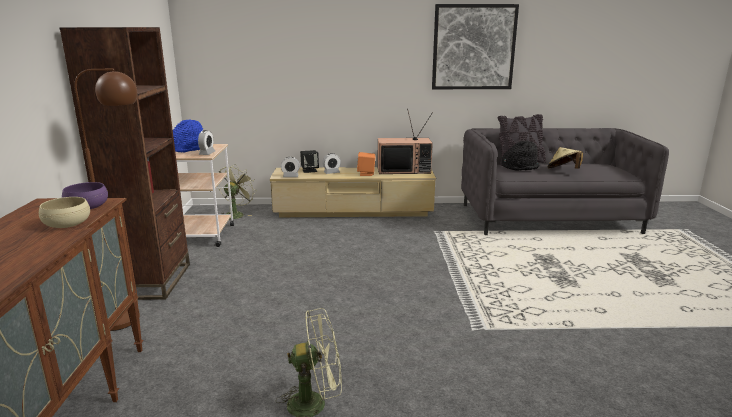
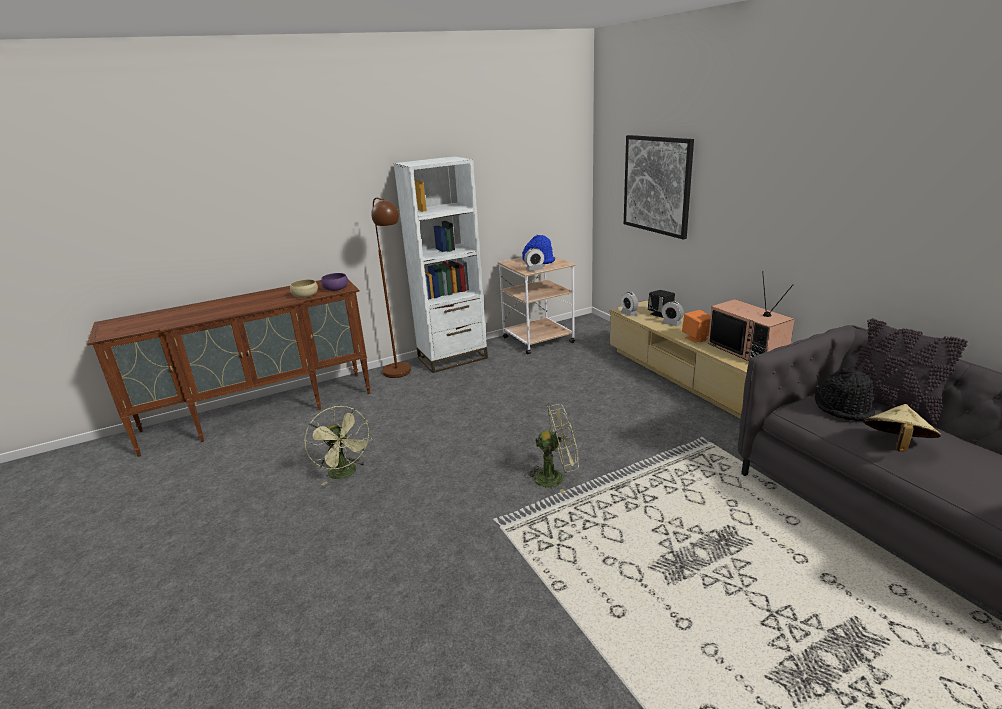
camera: 65 degrees right, 5 degrees up
(153, 281) = (452, 358): brown bookcase -> white bookcase
(235, 214) = (596, 334): green fan -> green fan (555, 477)
(473, 47) = (885, 197): picture -> picture (657, 185)

